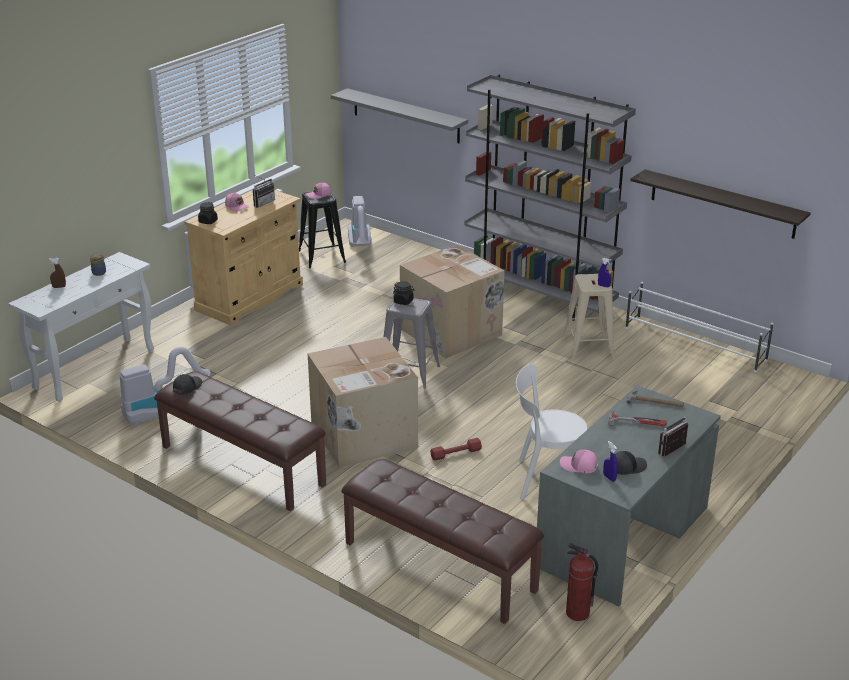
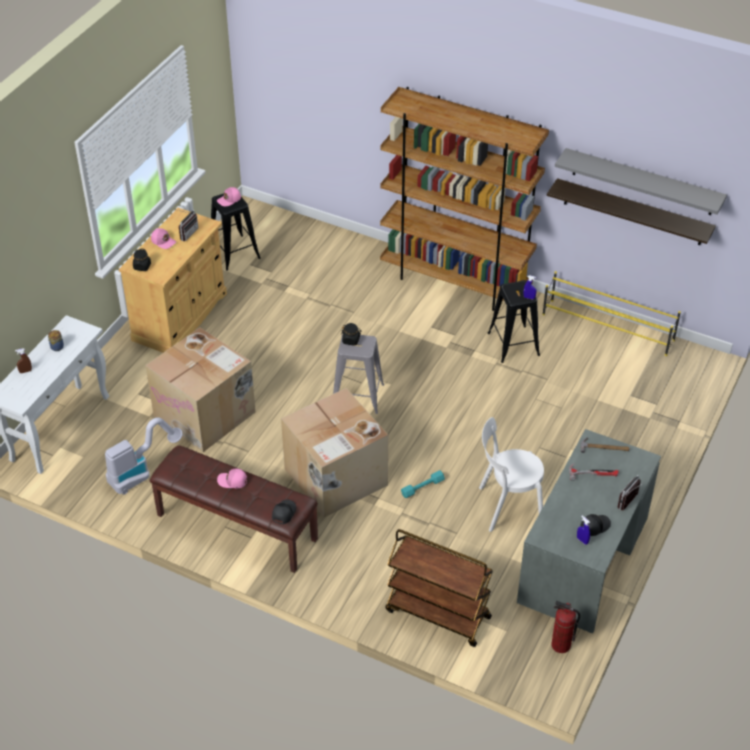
camera: 10 degrees left, 15 degrees up
(187, 387) = (178, 468): black cap -> black cap (283, 513)
(360, 246) = (269, 234): vacuum cleaner -> none
(406, 116) = (307, 111): grey shelf -> grey shelf (642, 182)
(438, 566) = (437, 614): brown bench -> brown cart
(452, 332) = (385, 339): cardboard box -> cardboard box (206, 414)
(456, 453) = (422, 487): red dumbbell -> turquoise dumbbell
(539, 296) = (455, 282): grey bookcase -> brown bookcase
(579, 466) = (554, 531): pink cap -> pink cap (232, 481)
(588, 347) = (513, 344): beige stool -> black stool
(695, 344) = (608, 328): white shoe rack -> yellow shoe rack

